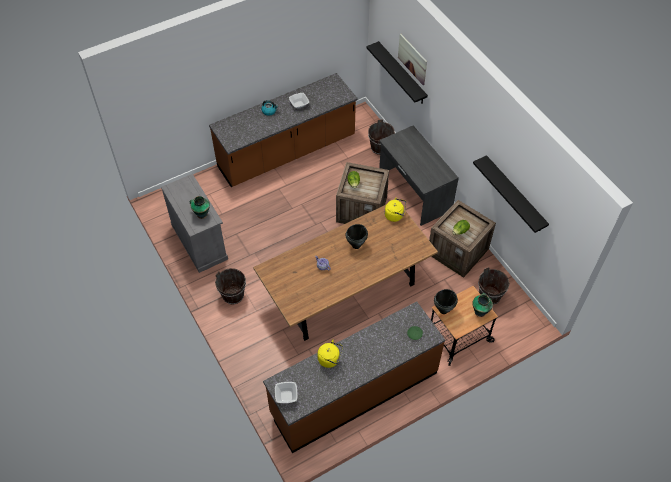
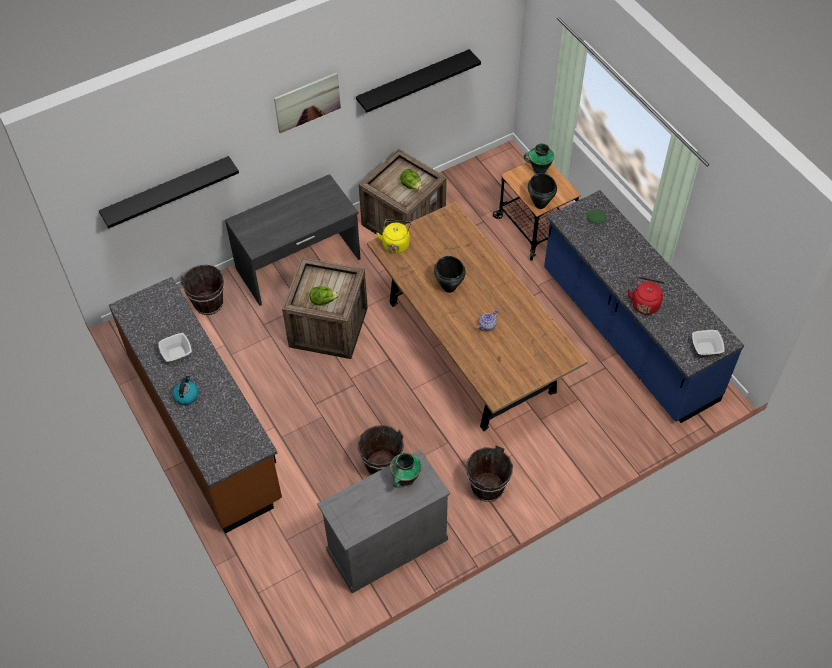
camera: 90 degrees left, 0 degrees up
(330, 359) = (645, 303): yellow kettle -> red kettle
(354, 393) = (627, 335): brown counter -> blue counter
(412, 59) = (180, 148): picture -> picture (307, 102)
(489, 296) = (472, 194): brown bucket -> brown bucket (382, 465)

